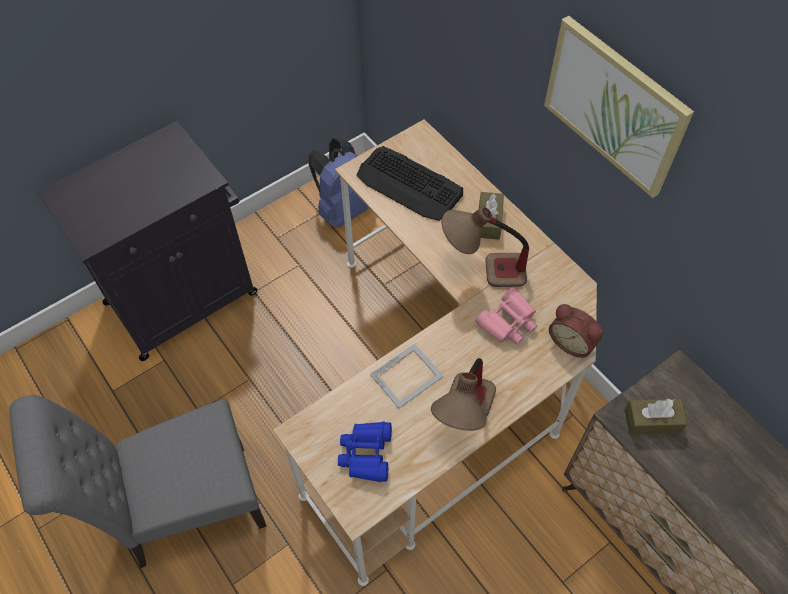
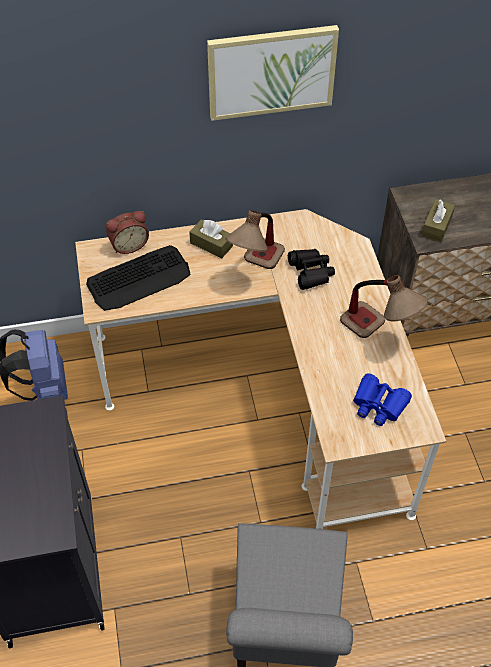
camera: 65 degrees left, 5 degrees down
(407, 375) = (323, 352): picture frame -> none
(508, 322) = (311, 272): pink binoculars -> black binoculars
(572, 341) = (347, 243): alarm clock -> alarm clock (128, 244)

